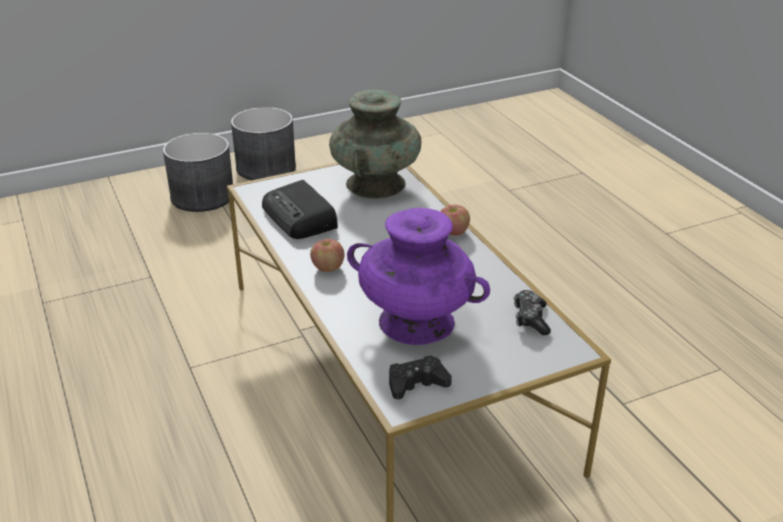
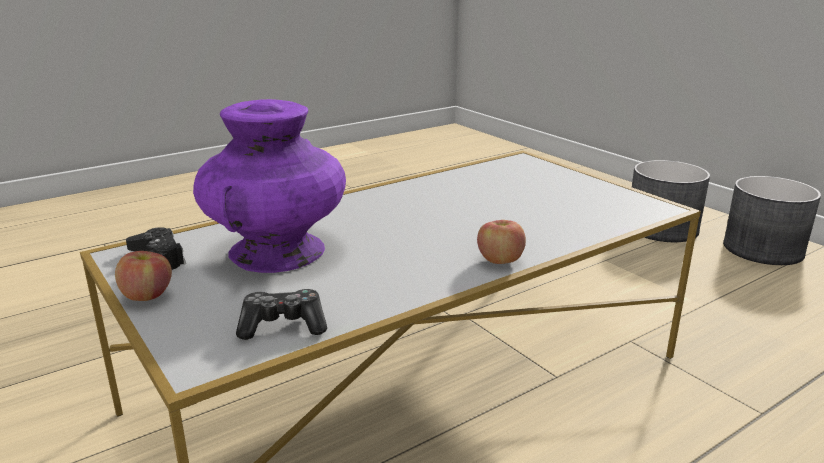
camera: 80 degrees right, 10 degrees down
(300, 217) = (480, 182): radio -> none
(327, 267) = (382, 202): apple -> apple (147, 296)
(376, 184) = (592, 208): turquoise vase -> none

